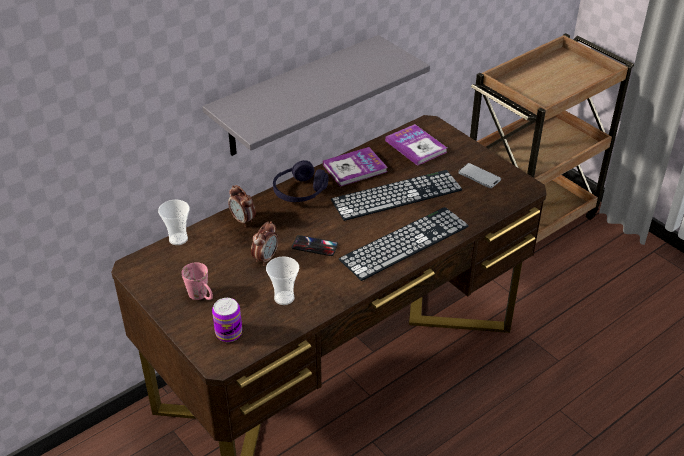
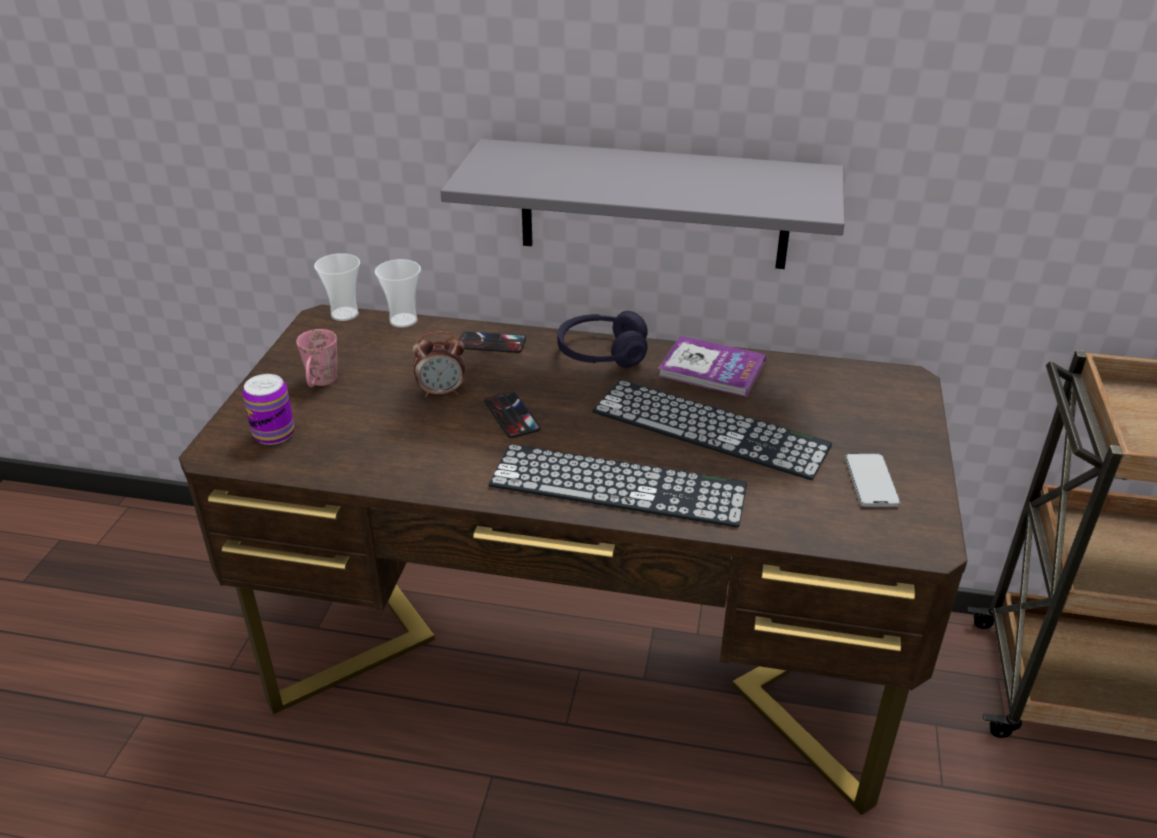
camera: 50 degrees right, 5 degrees down
(243, 220) = (491, 343): alarm clock -> phone
(284, 298) = (383, 442): cup -> cup (344, 314)
(416, 146) = (840, 393): book -> none

